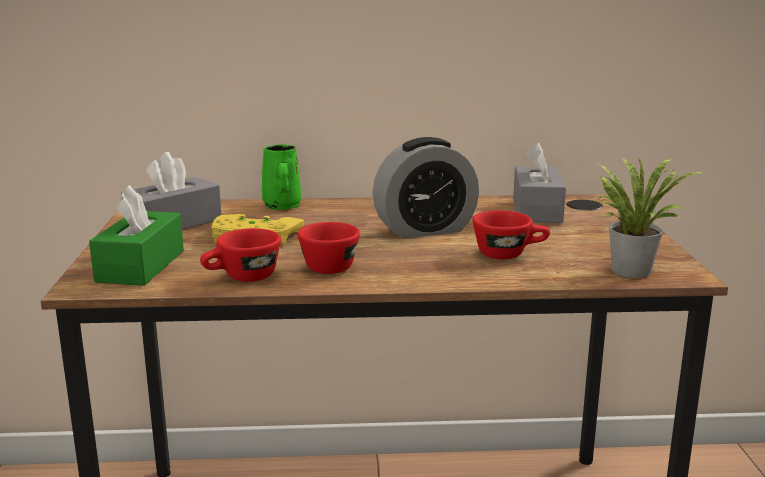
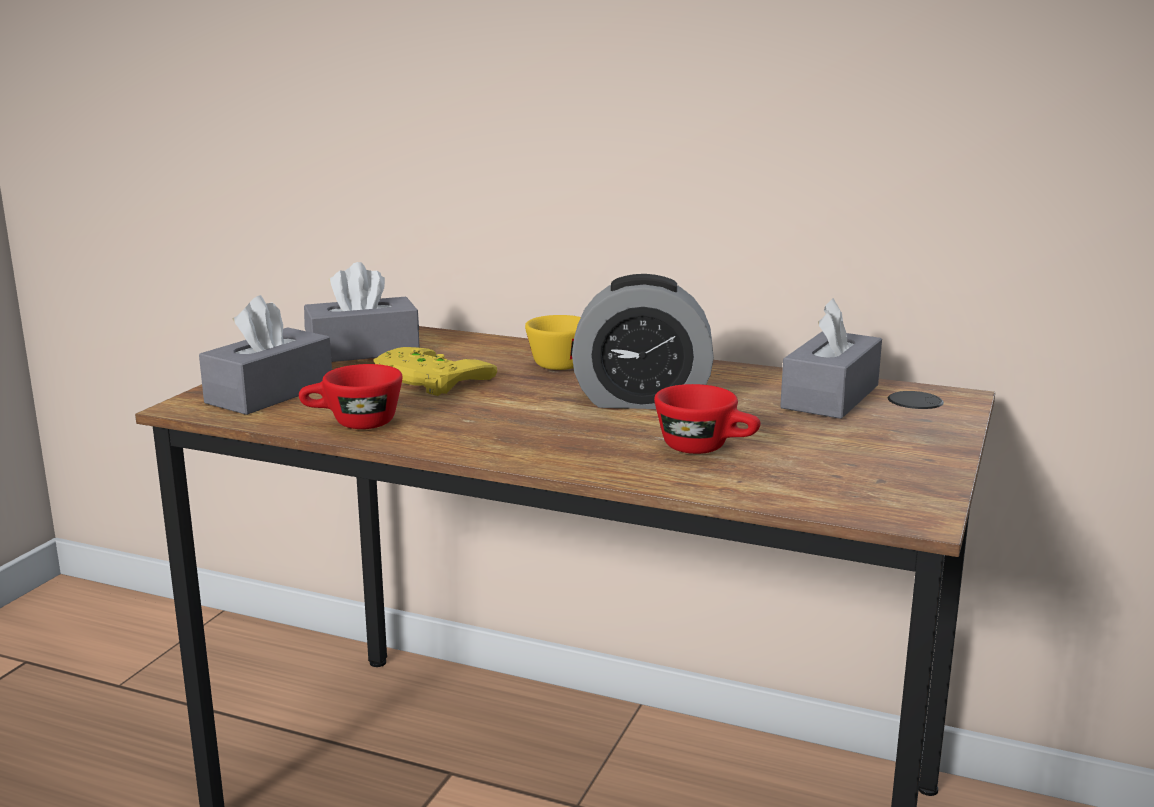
camera: 25 degrees right, 0 degrees up
(141, 266) = (270, 393): green tissue box -> grey tissue box
(282, 206) = (508, 347): green mug -> none
(331, 265) = (469, 425): red cup -> none
(335, 211) = (563, 362): none -> yellow cup
(630, 269) = (847, 495): potted plant -> none

